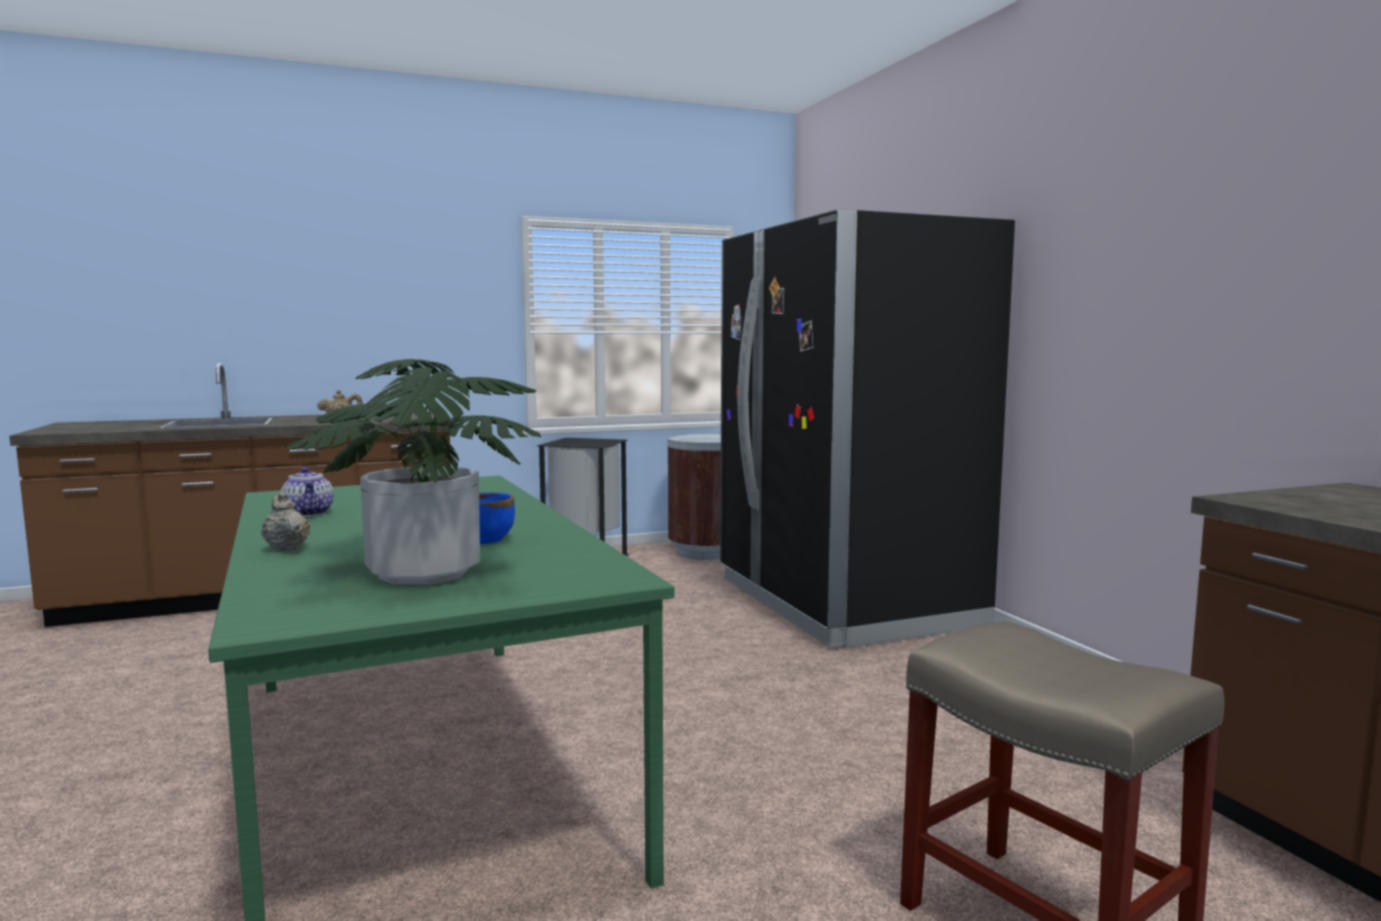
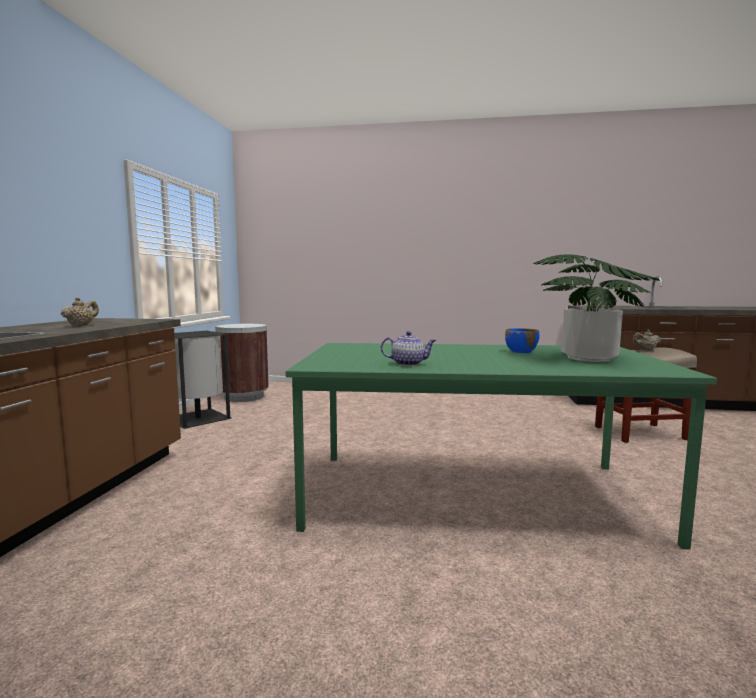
camera: 60 degrees left, 0 degrees up
(286, 548) = (516, 368): beige teapot -> beige teapot (646, 350)
(844, 602) = (367, 395): black fridge -> none

